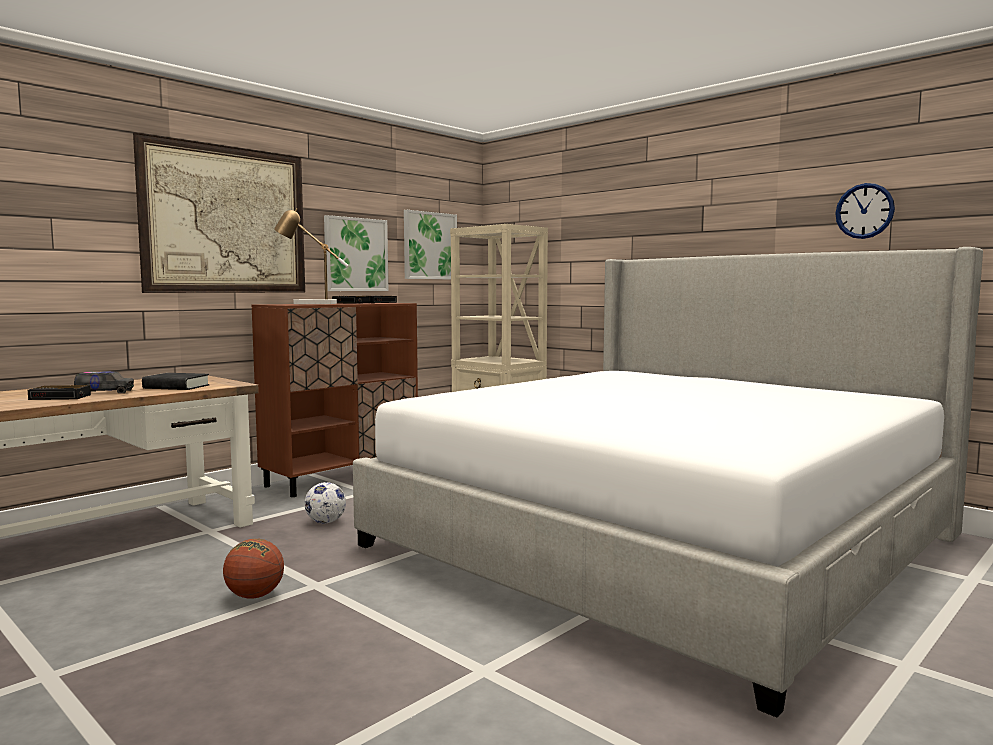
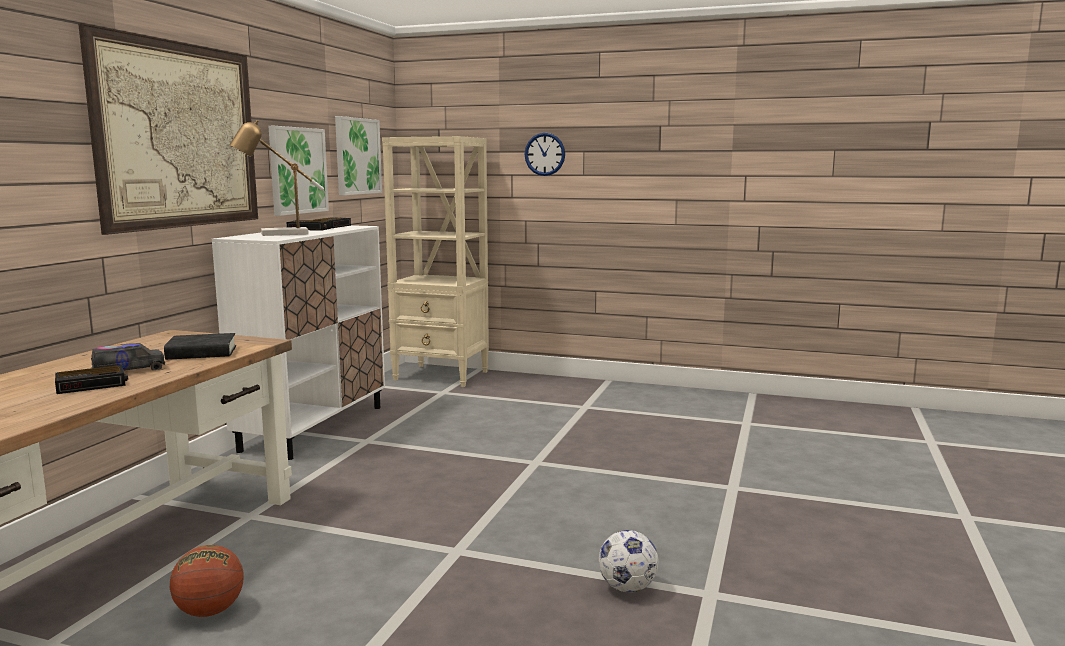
camera: 25 degrees left, 5 degrees up
(255, 596) = (411, 575): basketball -> basketball (210, 611)
(325, 522) = (370, 482): football -> football (627, 588)
(342, 477) = (314, 427): brown cabinet -> white cabinet
(664, 541) = (700, 447): bed -> none
(864, 211) = (813, 140): wall clock -> wall clock (545, 154)

